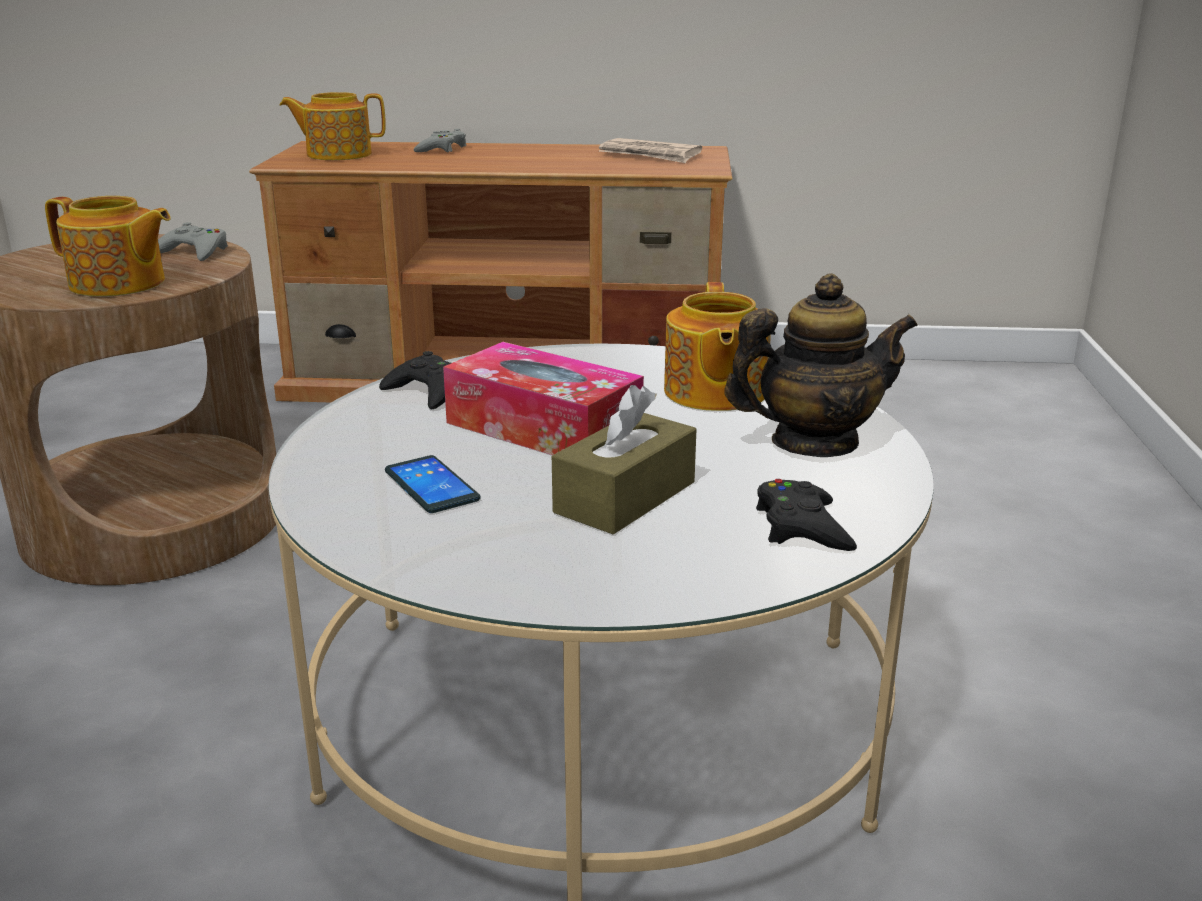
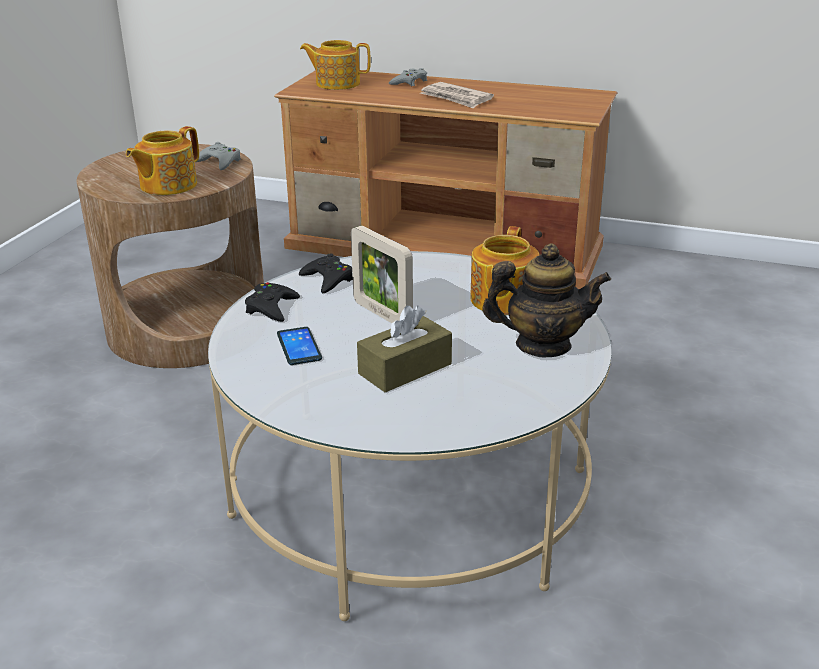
camera: 15 degrees right, 5 degrees up
(118, 284) = (167, 185): teapot -> teapot turned 90 degrees clockwise
(543, 428) = (382, 314): tissue box -> picture frame
(650, 155) = (552, 98): newspaper -> newspaper (456, 98)
(802, 527) = (497, 402): black game controller -> black game controller (271, 308)

